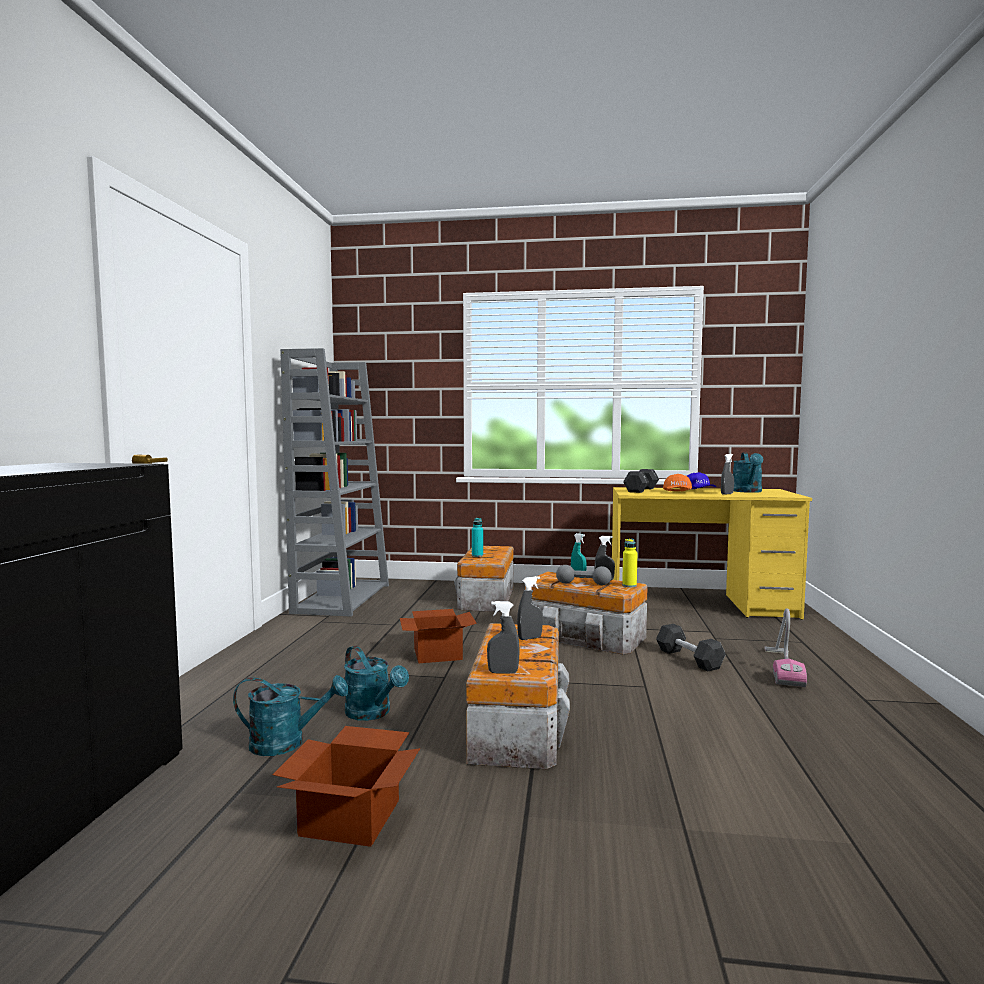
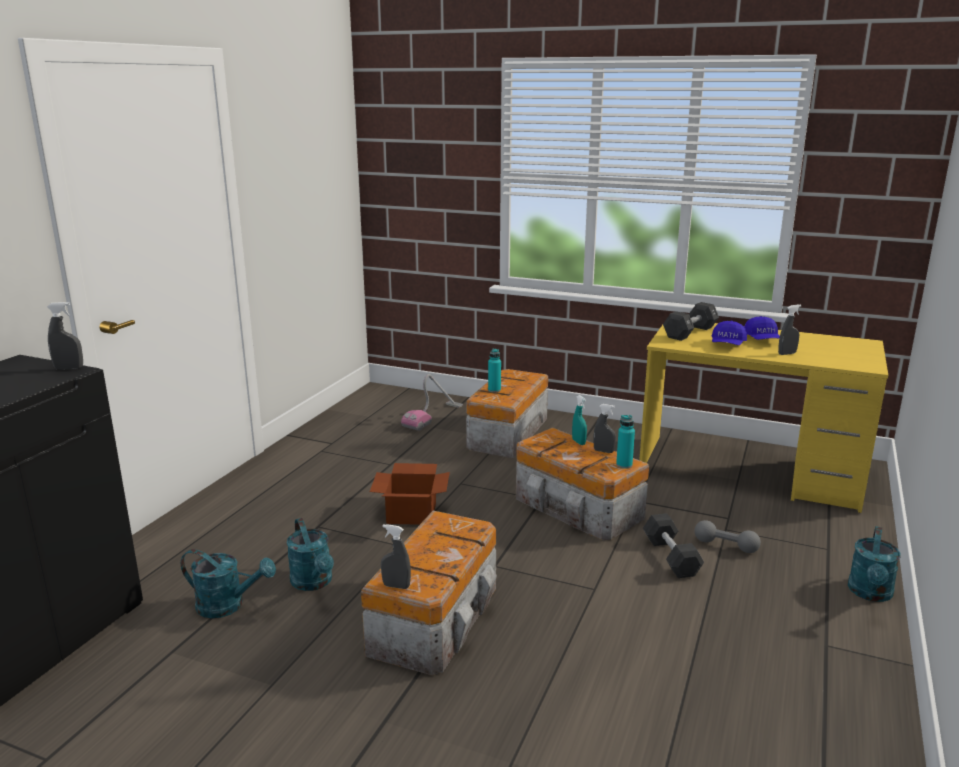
camera: 15 degrees right, 15 degrees up
(342, 598) = (357, 417): grey bookcase -> none
(353, 816) = (247, 693): cardboard box -> none
(530, 638) = (454, 540): grey spray bottle -> grey spray bottle (69, 368)
(583, 584) = (574, 456): grey dumbbell -> grey dumbbell (725, 546)
(629, 585) = (624, 465): yellow bottle -> turquoise bottle
(678, 493) = (727, 345): orange cap -> blue cap
(748, 491) = (825, 348): turquoise watering can -> turquoise watering can (870, 594)
(783, 667) = (770, 585): vacuum cleaner -> vacuum cleaner (433, 416)

